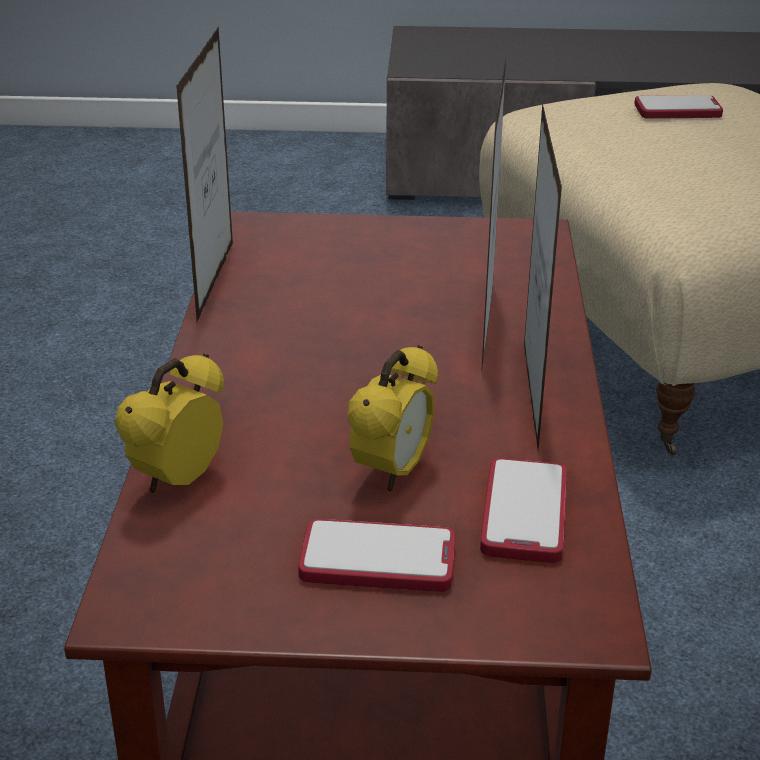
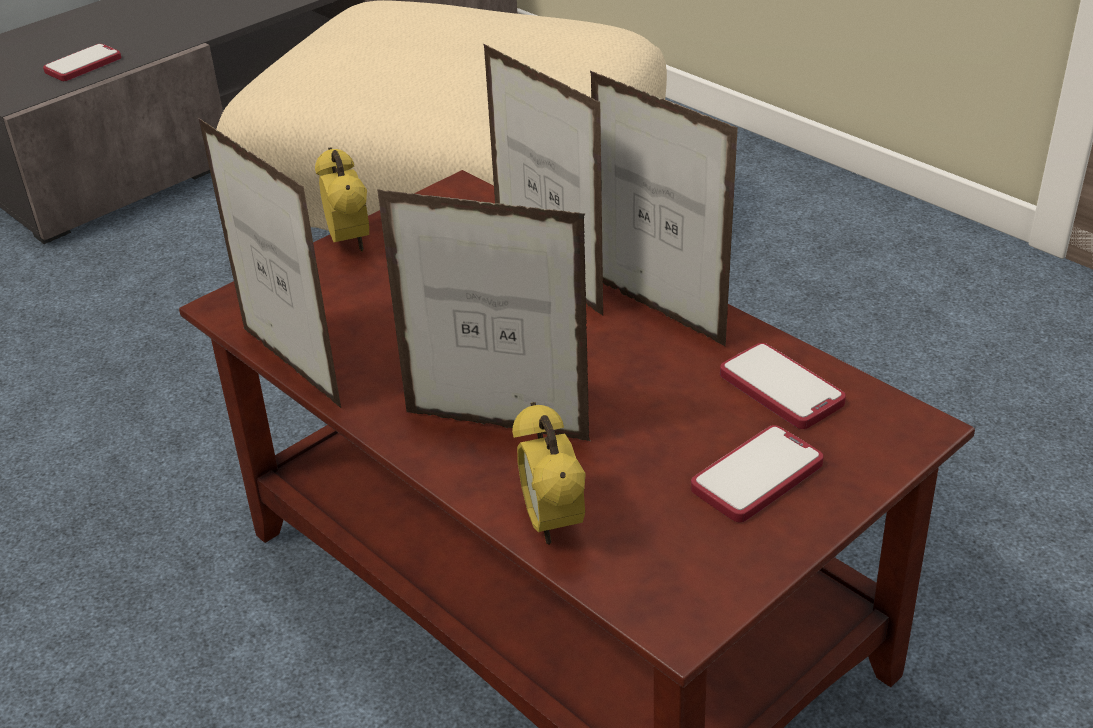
camera: 45 degrees left, 5 degrees up
(265, 396) = (497, 426): none -> picture frame
(393, 473) = (669, 418): alarm clock -> alarm clock (350, 242)
(677, 110) = (388, 40): phone -> phone (83, 65)

